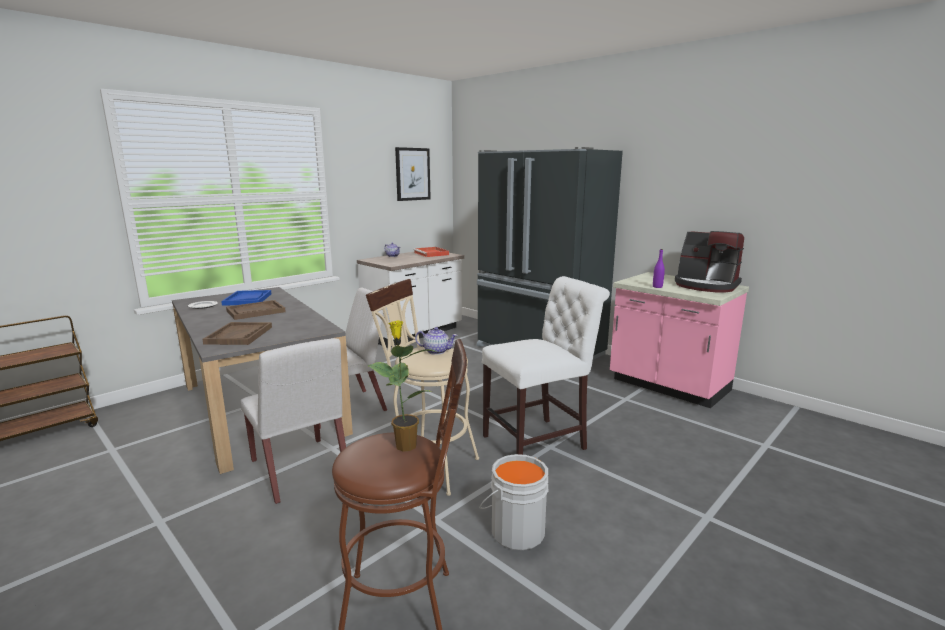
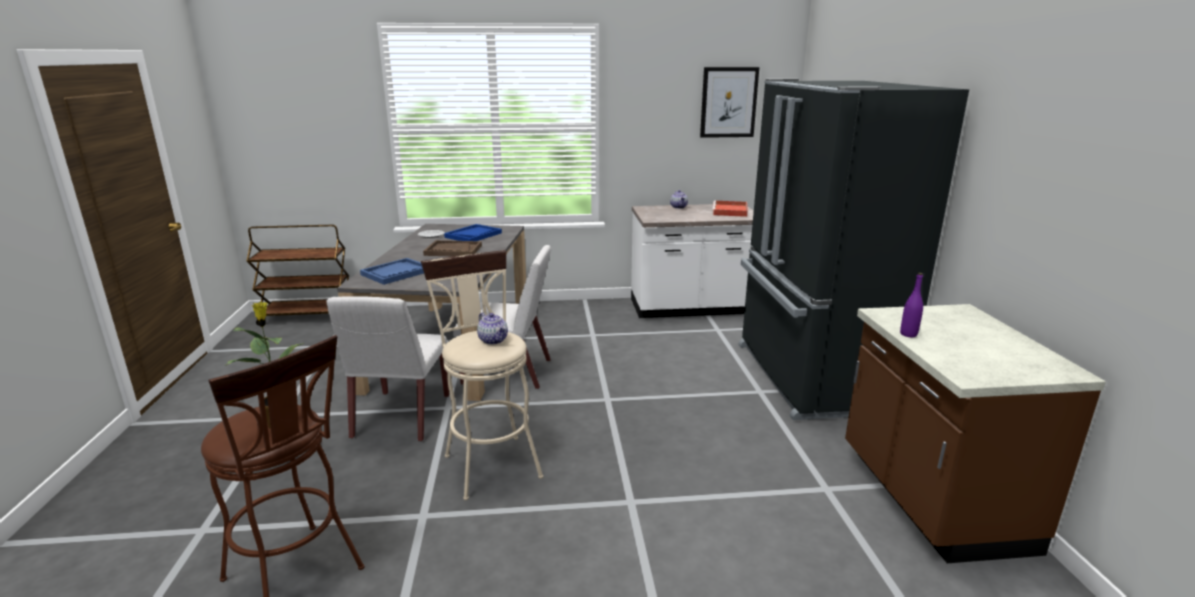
camera: 40 degrees right, 5 degrees up
(239, 335) = (396, 273): brown tray -> blue tray
(516, 530) = (464, 567): grey bucket -> none
(539, 441) = (629, 490): white chair -> none
(668, 386) = (930, 500): pink counter -> brown counter
(706, 285) = (1010, 356): coffee machine -> none

